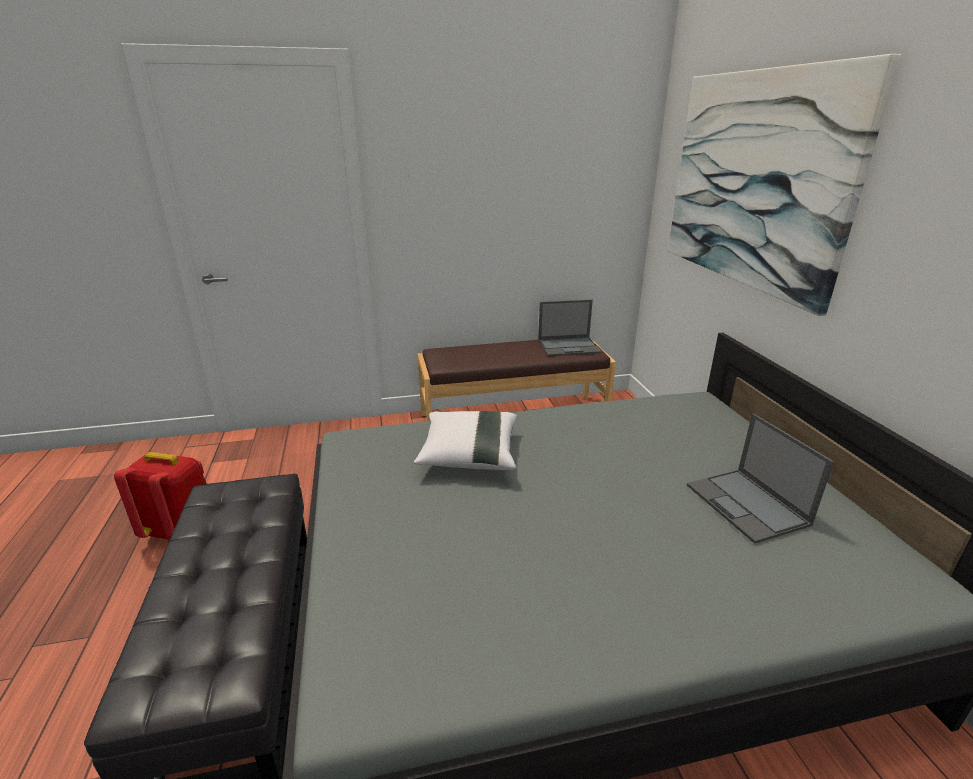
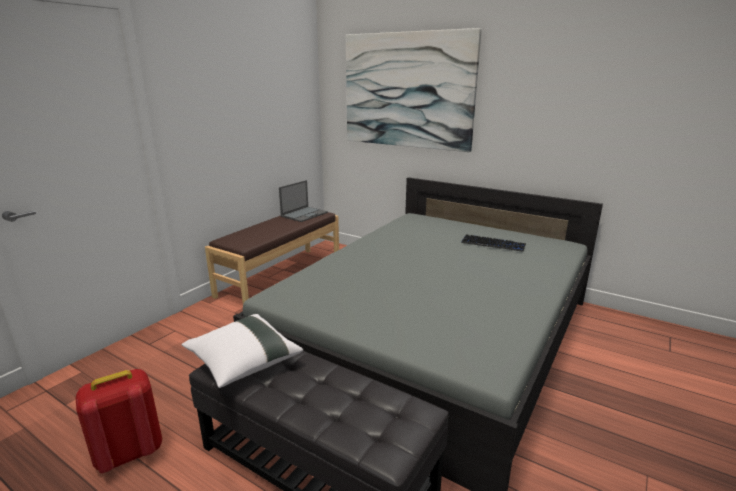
camera: 45 degrees left, 5 degrees down
(469, 455) = (357, 273): white pillow -> white pillow (243, 362)
(748, 505) = (493, 244): laptop -> keyboard

